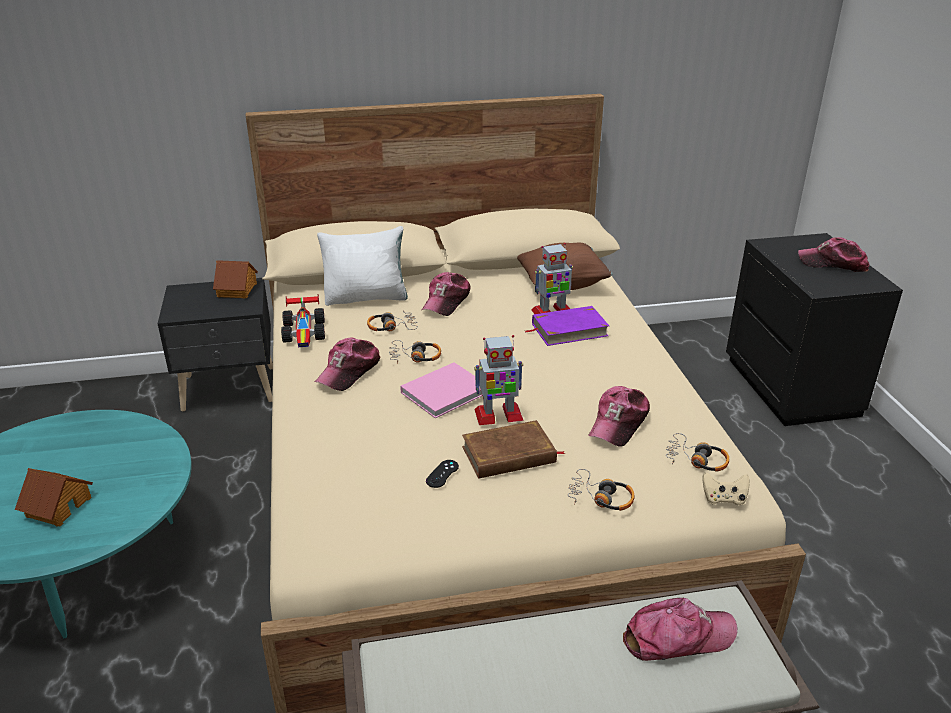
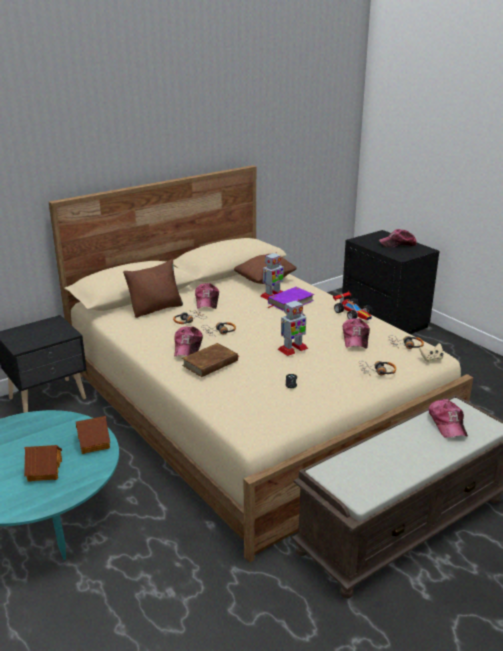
camera: 25 degrees left, 5 degrees down
(237, 290) = (50, 325): toy house -> toy house (94, 442)
(305, 332) = (138, 334): toy car -> toy car (353, 313)
(366, 297) = (156, 309): white pillow -> brown pillow
(447, 391) = (256, 344): pink book -> none
(509, 455) = (316, 365): brown book -> brown book (210, 363)
(677, 637) = (447, 423): cap -> cap turned 120 degrees clockwise

